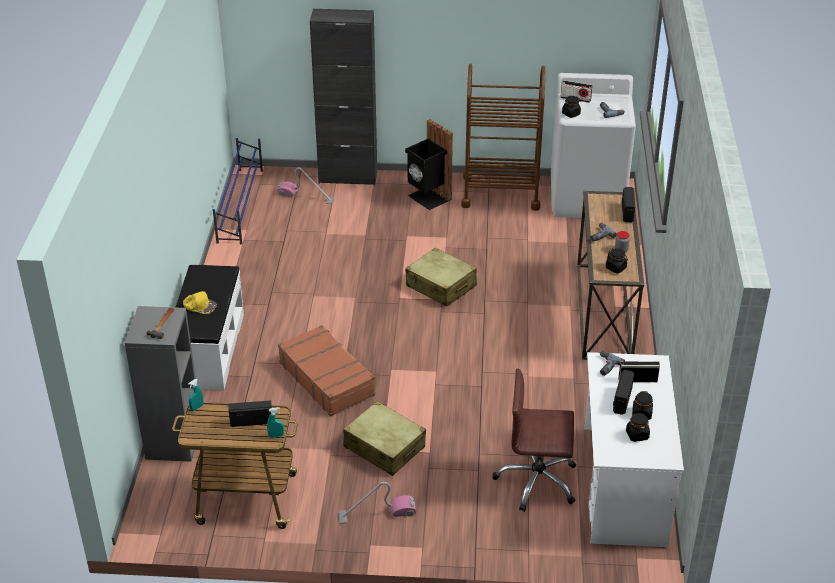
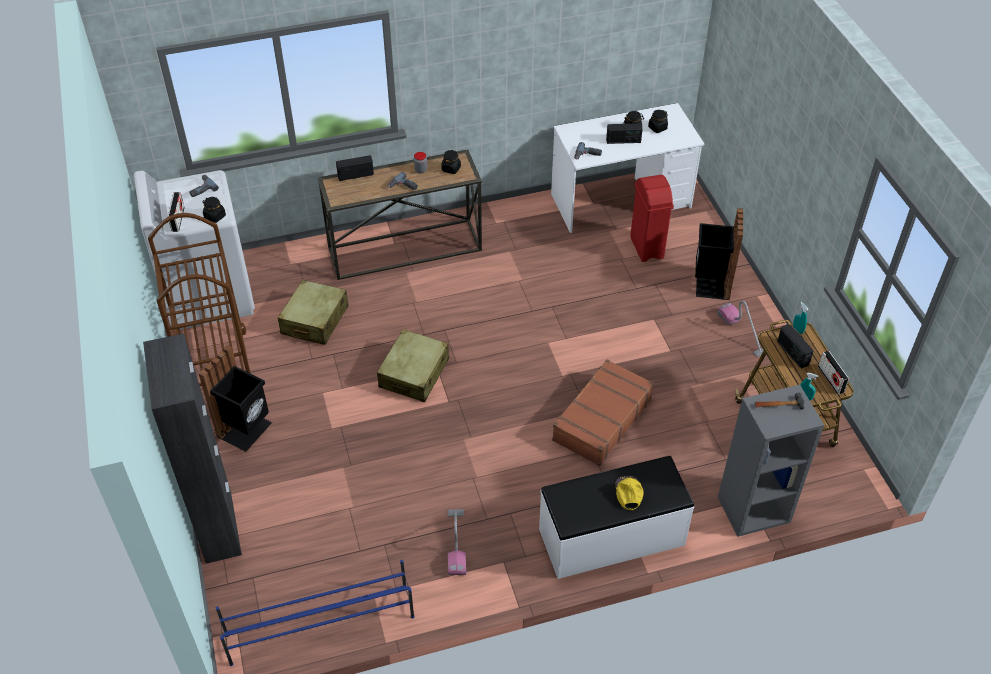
camera: 110 degrees left, 10 degrees up
(305, 196) = (277, 558): vacuum cleaner -> vacuum cleaner (456, 543)
(384, 447) = (666, 350): beige suitcase -> beige suitcase (314, 320)
(457, 514) = (710, 284): none -> black trash can
(537, 481) = (646, 248): brown office chair -> red trash can
(637, 379) = (594, 137): radio -> radio (831, 379)

